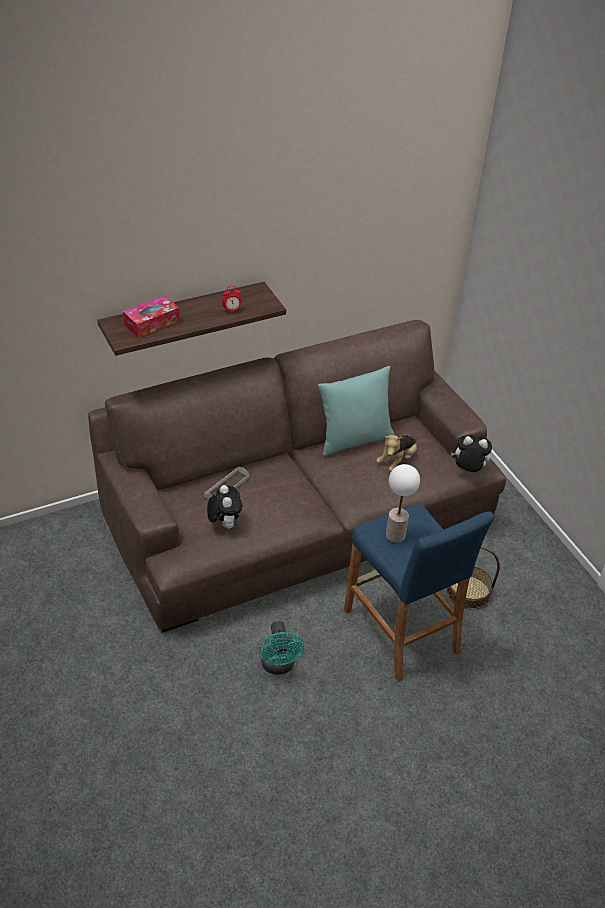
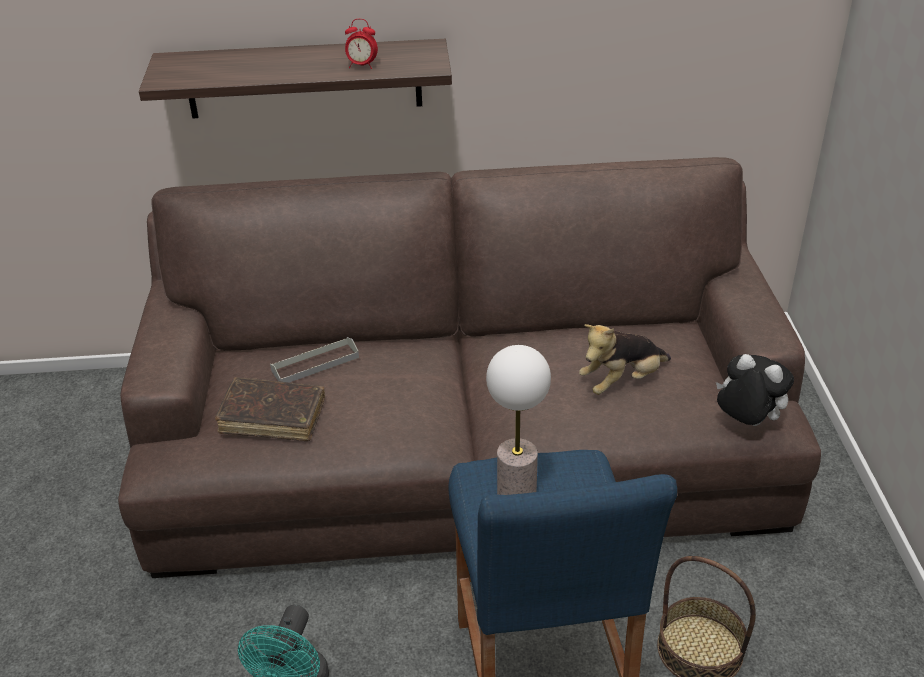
camera: 25 degrees right, 5 degrees down
(151, 323) = (225, 66): tissue box -> none
(224, 523) = (272, 417): plush toy -> brown book
(354, 439) = (565, 336): turquoise pillow -> none

